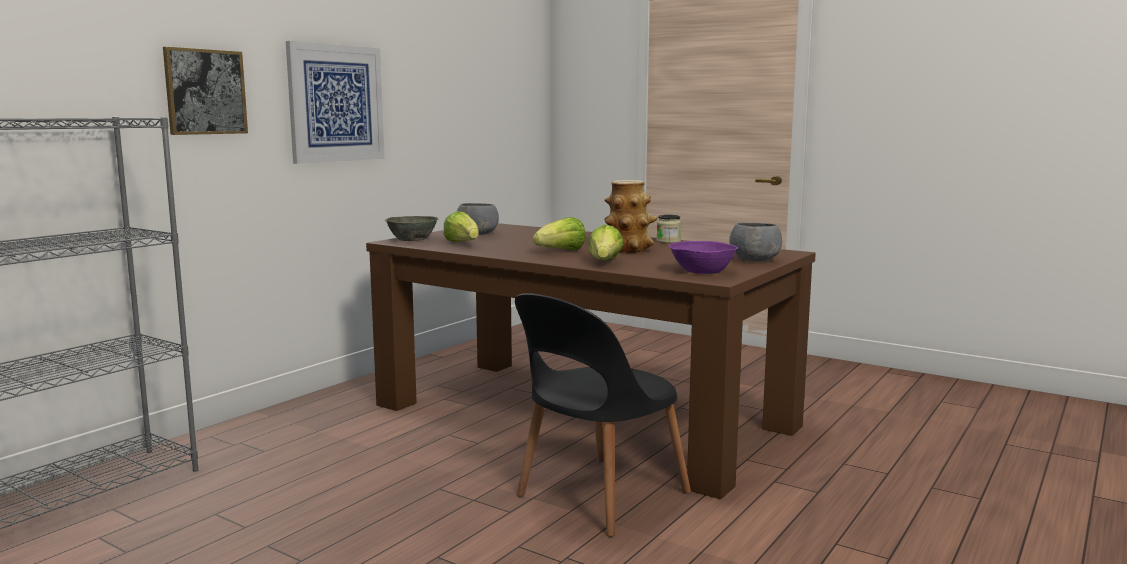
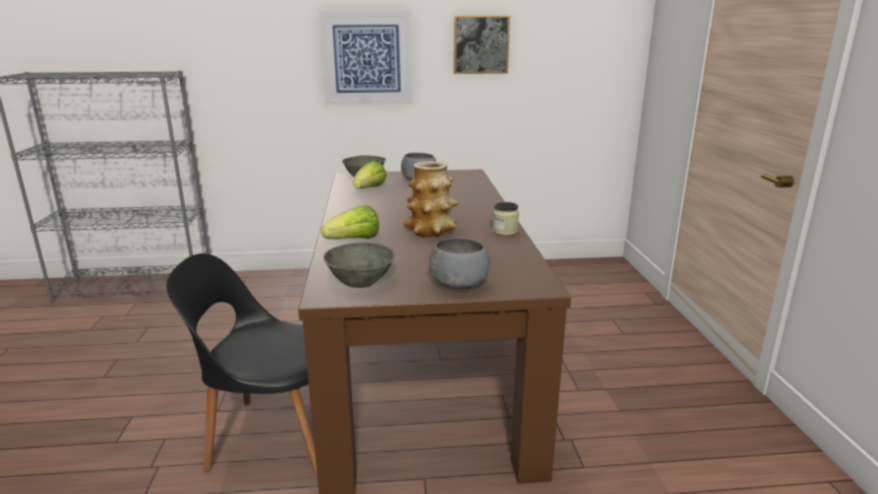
camera: 50 degrees right, 10 degrees up
(205, 92) = (251, 52): picture -> picture (481, 44)
(561, 251) = (385, 217): lettuce -> none
(702, 272) = (359, 281): purple bowl -> grey bowl

